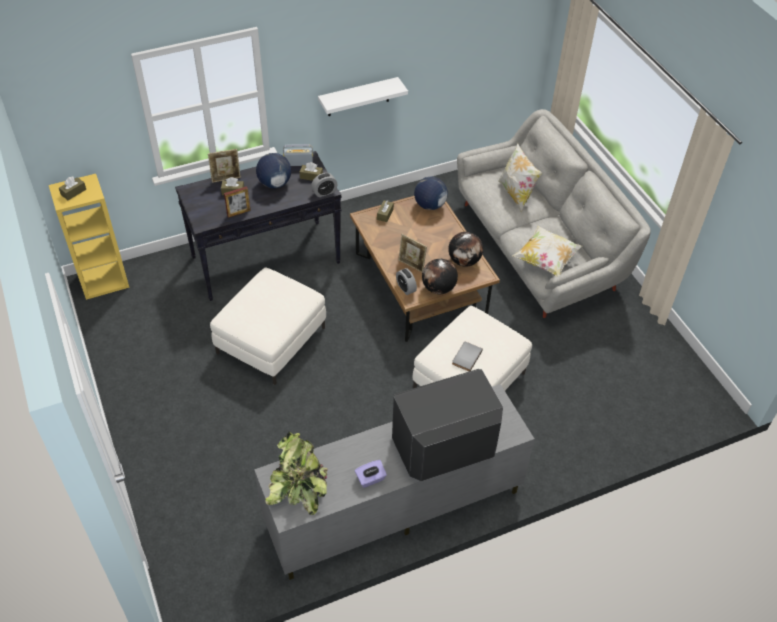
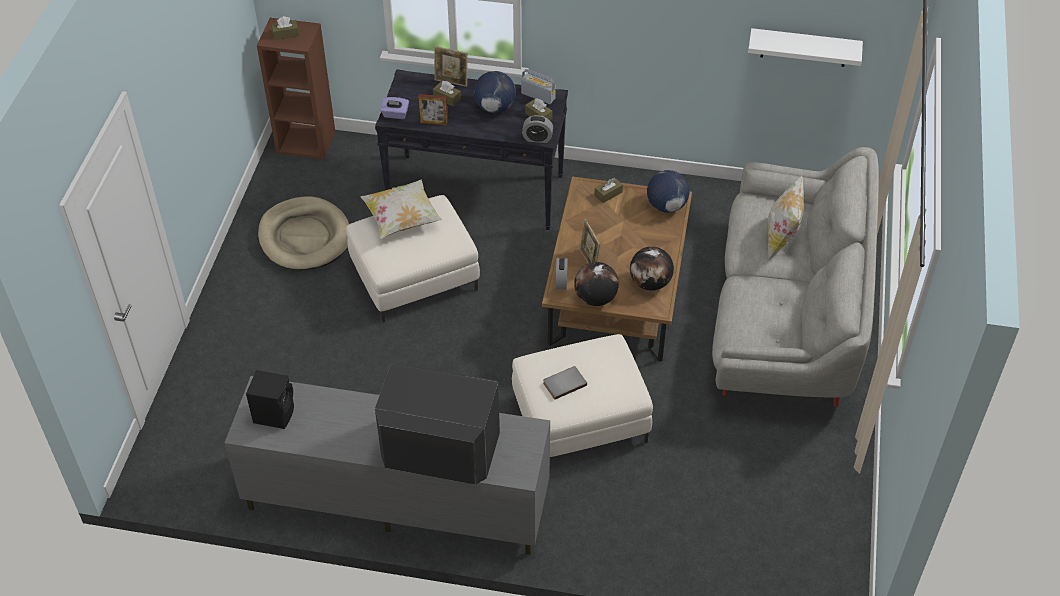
camera: 35 degrees right, 0 degrees up
(104, 280) = (306, 142): yellow bookcase -> brown bookcase
(162, 351) = (305, 237): none -> beige dog bed
(299, 487) = (275, 413): potted plant -> black speaker
(358, 97) = (639, 47): white shelf -> white shelf (804, 48)
(370, 479) = (344, 441): purple tissue box -> purple tissue box (395, 114)
(546, 260) = (746, 326): pillow -> pillow (402, 219)

